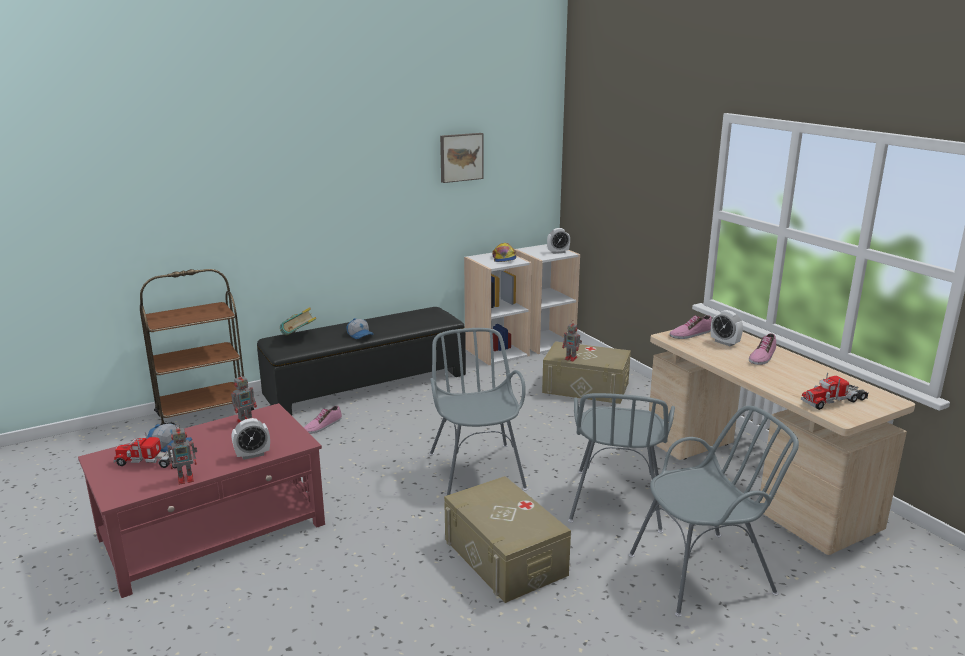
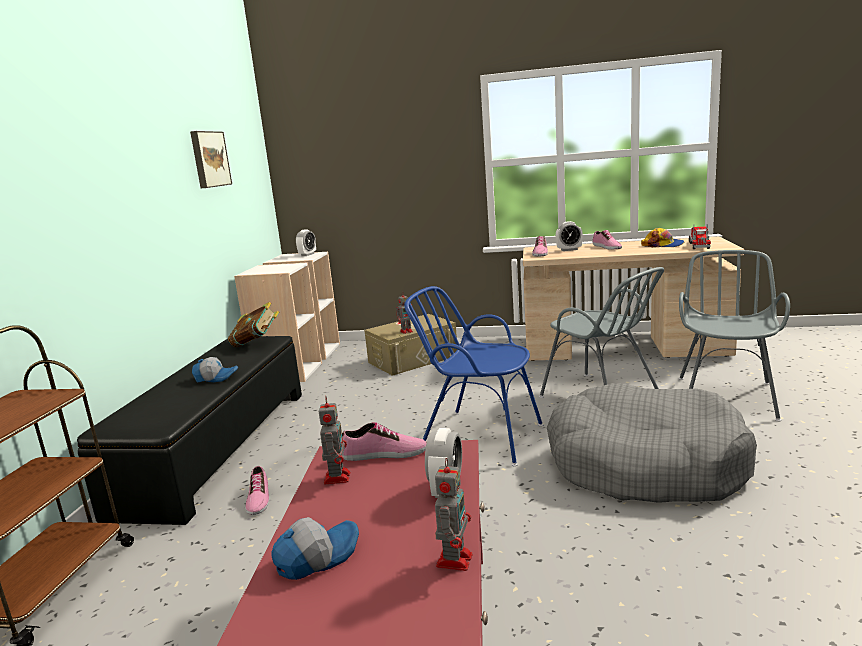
camera: 50 degrees left, 5 degrees down
(152, 462) = (353, 587): toy truck -> none
(281, 424) = (384, 454): none -> shoe
(299, 337) = (143, 409): book -> book (256, 343)
(476, 468) = (477, 436): grey chair -> blue chair
(504, 258) = (277, 267): cap -> cap (663, 245)
(505, 557) = (645, 464): beige storage box -> grey dog bed

